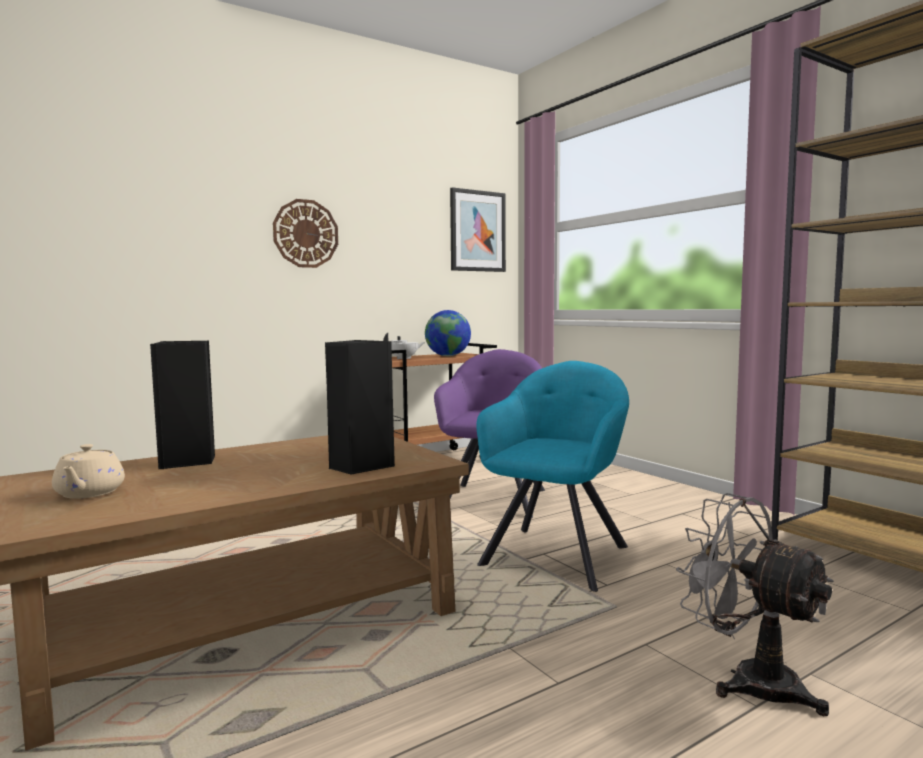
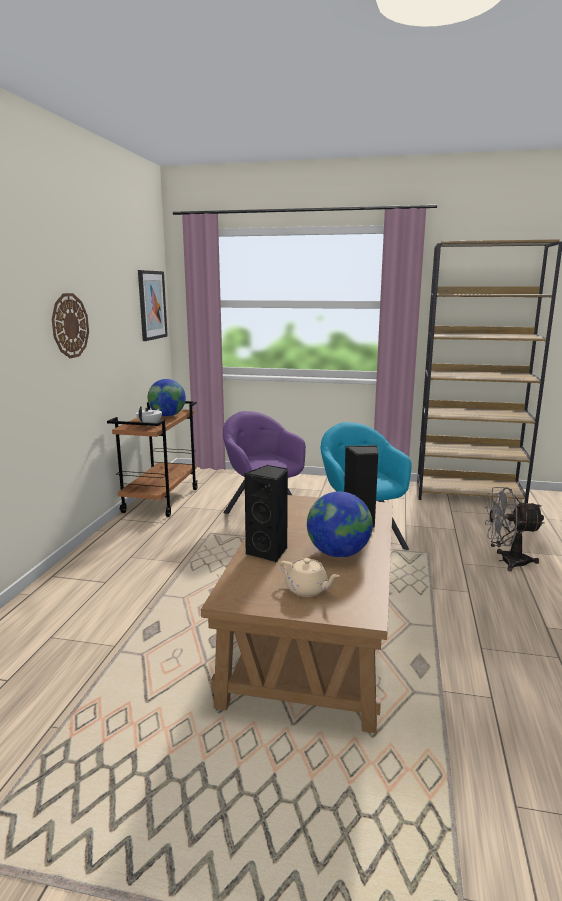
camera: 45 degrees left, 10 degrees up
(226, 481) = (338, 553): none -> globe

